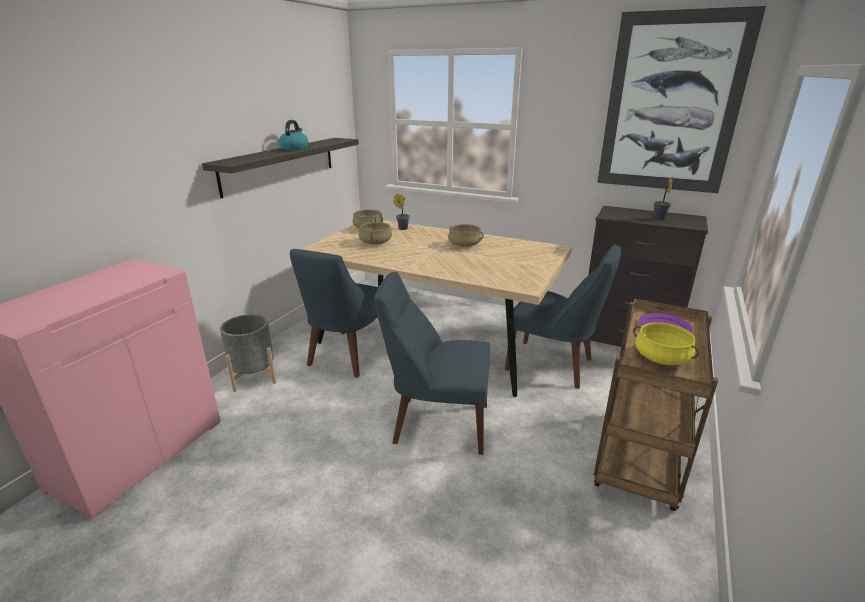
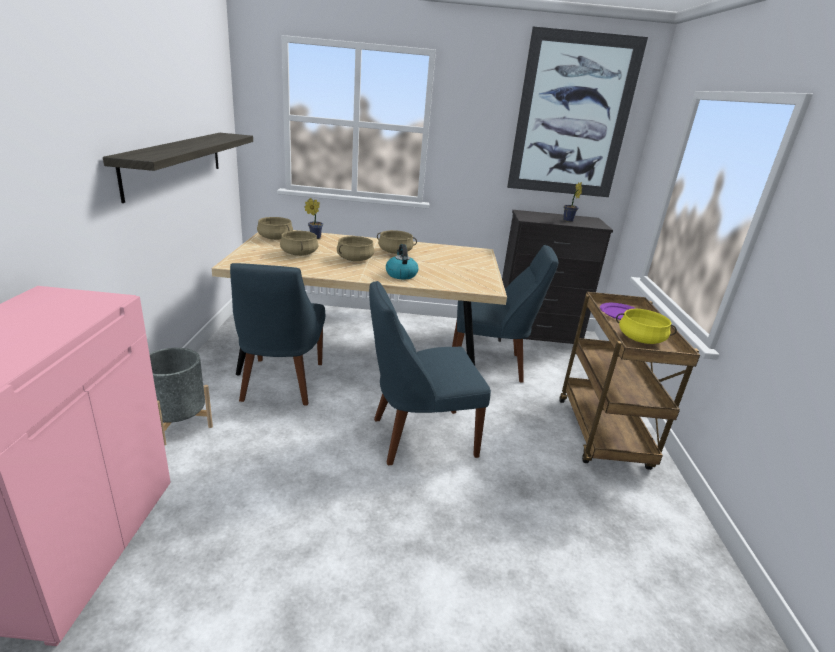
camera: 25 degrees left, 0 degrees up
(294, 148) = (196, 143): kettle -> kettle (401, 274)
(420, 250) = (355, 259): none -> beige cooking pot

